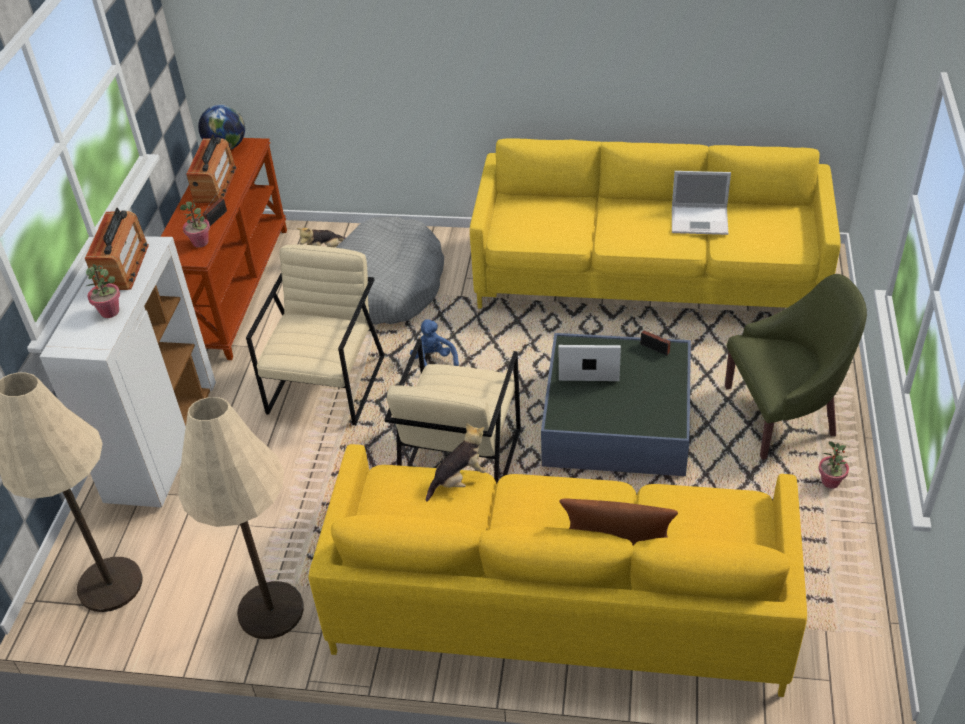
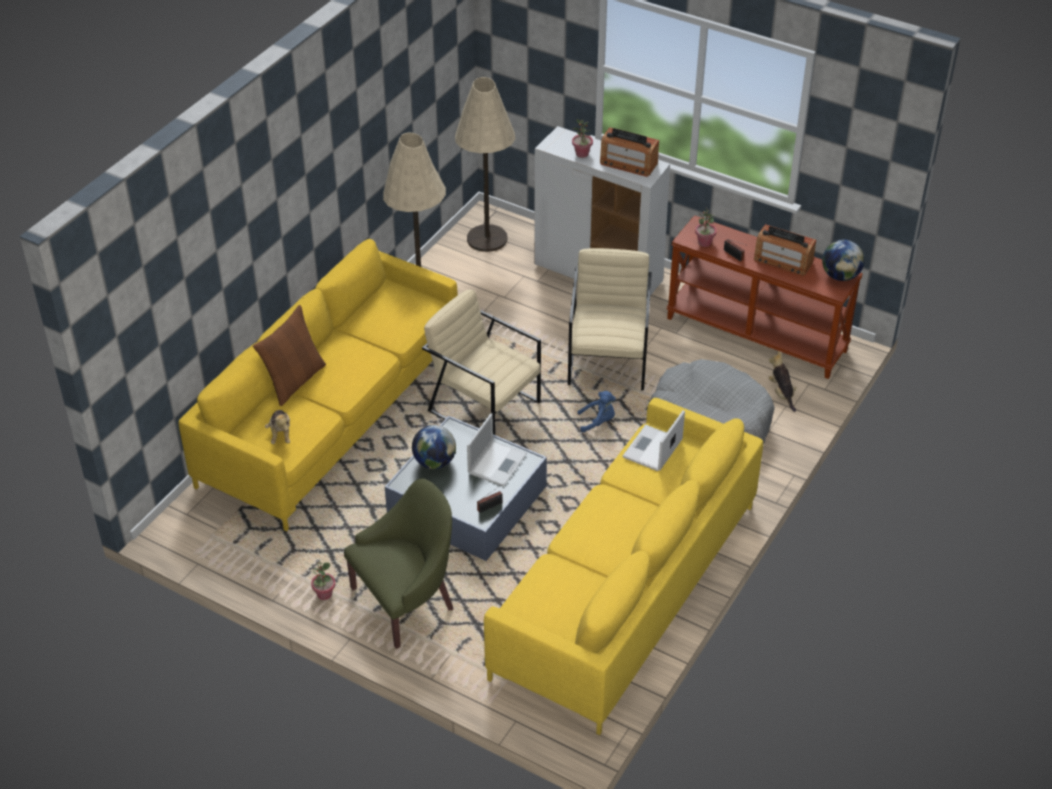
camera: 110 degrees right, 0 degrees up
(327, 384) = (608, 360): beige armchair -> beige armchair turned 120 degrees counterclockwise
(459, 480) = (404, 334): plush toy -> plush toy (280, 434)
(621, 415) = (434, 462): none -> globe
(700, 220) = (596, 562): laptop -> laptop (652, 449)
(783, 414) = (406, 601): green armchair -> green armchair turned 135 degrees counterclockwise

